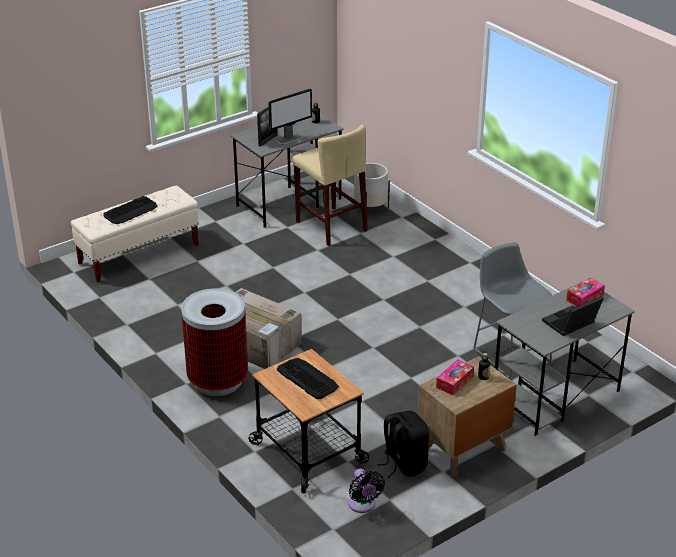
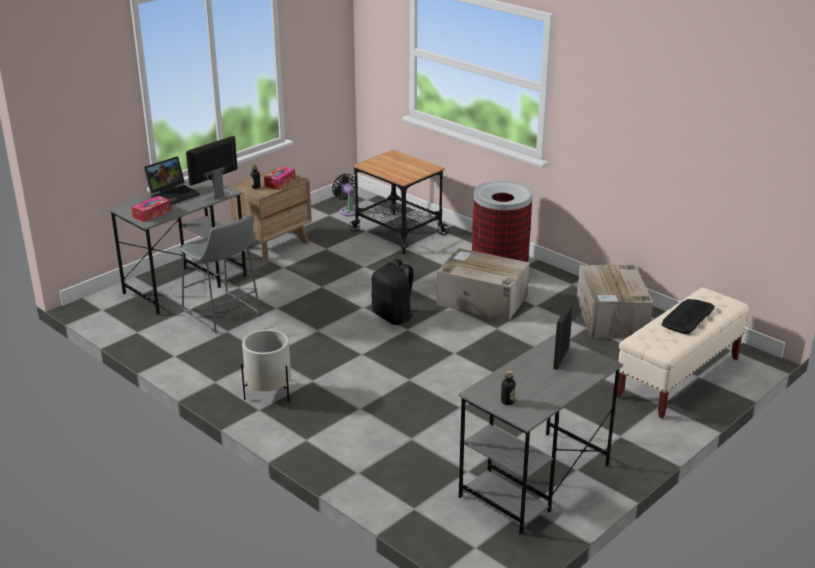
camera: 170 degrees right, 5 degrees down
(147, 311) = (612, 318): none -> cardboard box
(290, 139) = (529, 364): monitor -> monitor (216, 196)
(307, 378) = (399, 168): keyboard -> none
(331, 226) = (456, 445): beige stool -> none
(370, 210) = (407, 480): white planter -> white planter (269, 393)
(403, 464) = (321, 233): black backpack -> black backpack (393, 316)

